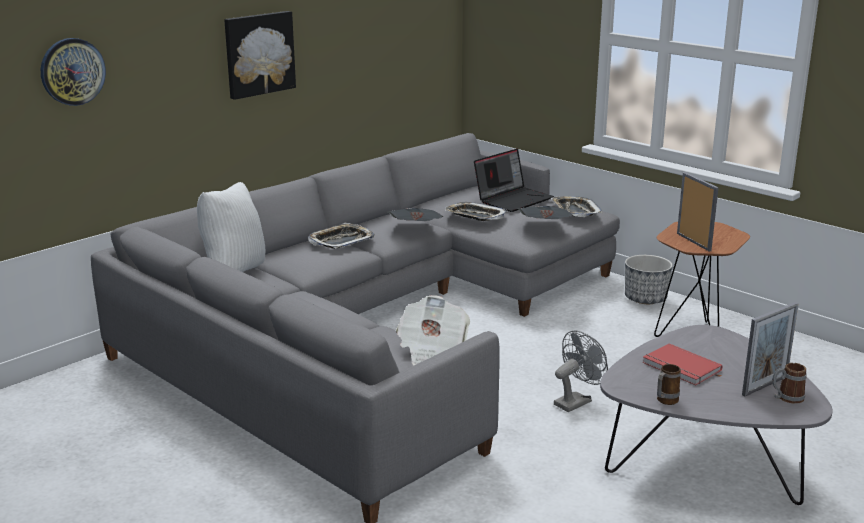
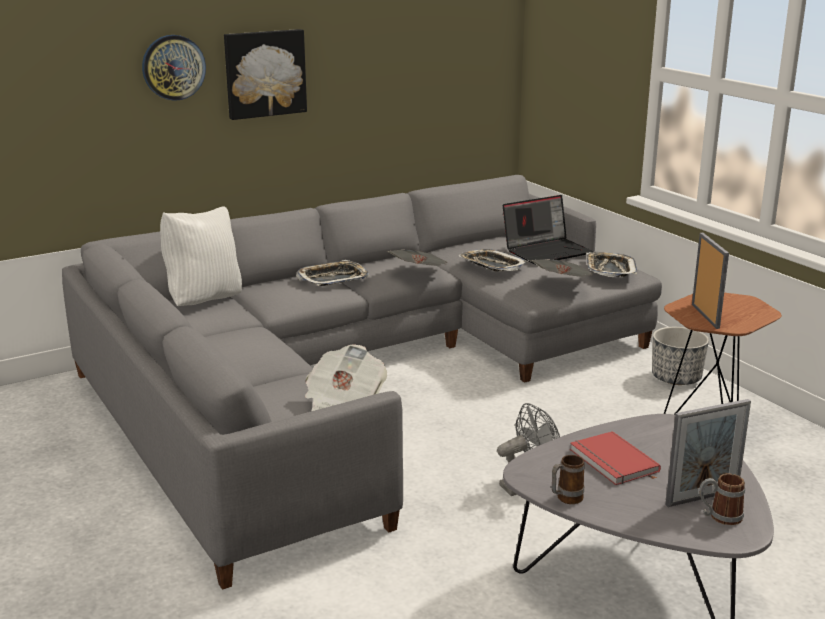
camera: 15 degrees right, 0 degrees up
(72, 71) = (48, 79): wall clock -> wall clock (173, 67)

